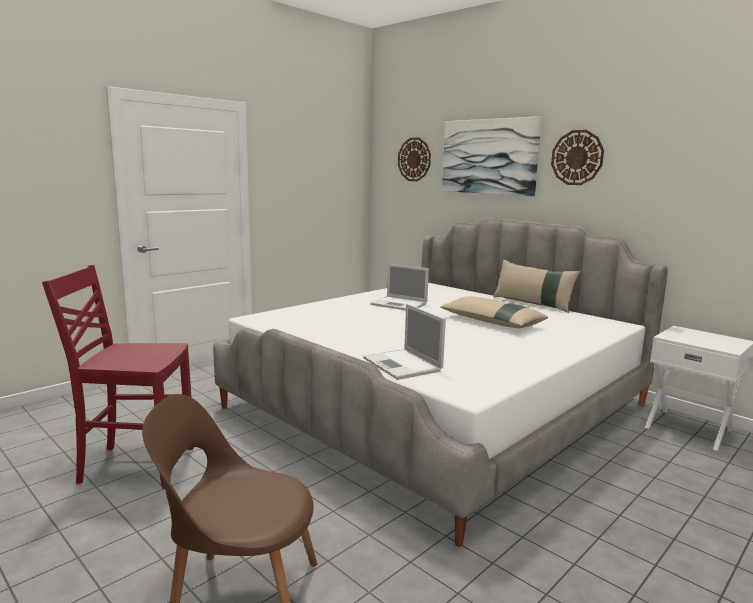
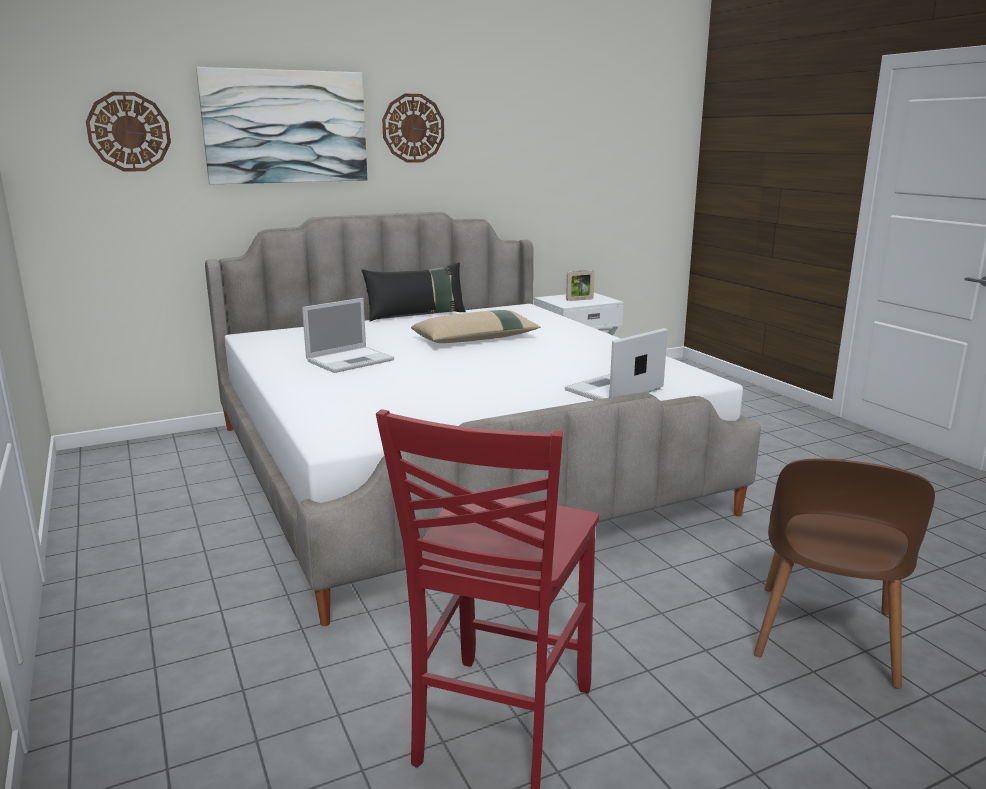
camera: 70 degrees left, 5 degrees up
(403, 365) = (613, 390): laptop -> laptop turned 150 degrees clockwise
(533, 303) = (416, 315): beige pillow -> black pillow
(702, 339) = (579, 300): none -> picture frame

